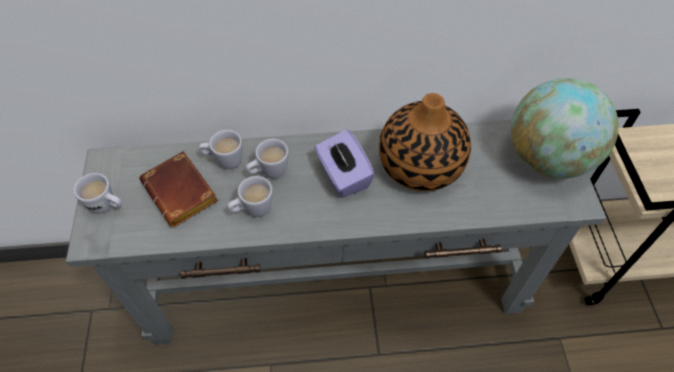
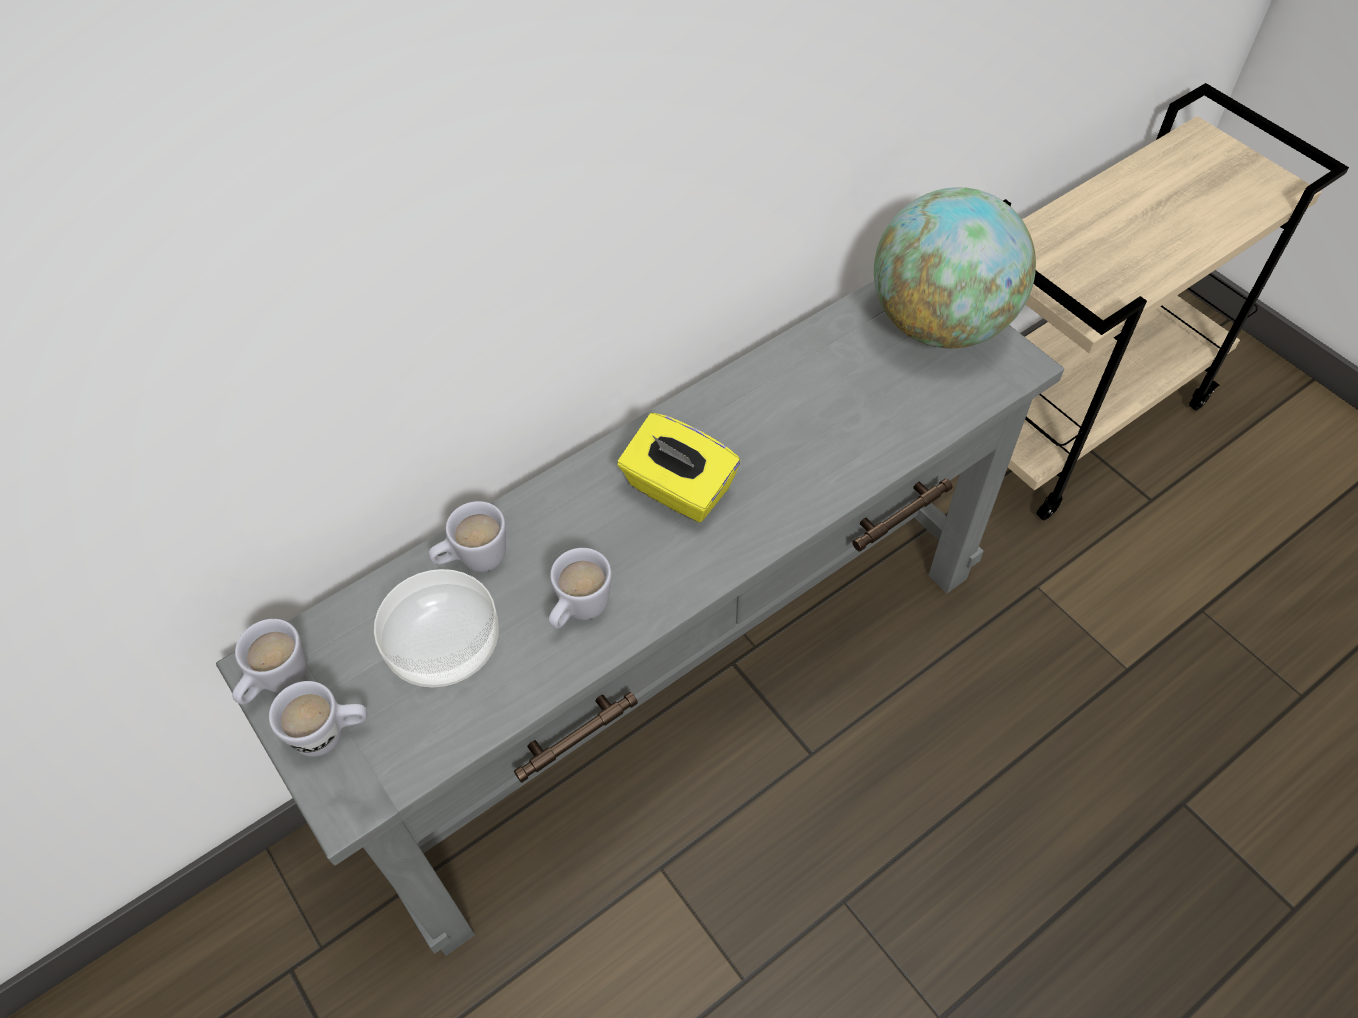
camera: 30 degrees left, 0 degrees up
(183, 193) = (446, 645): brown book -> bowl
(269, 172) = (560, 541): white mug -> white mug (277, 683)
(343, 176) = (678, 489): purple tissue box -> yellow tissue box
(420, 165) = (778, 418): vase -> none

